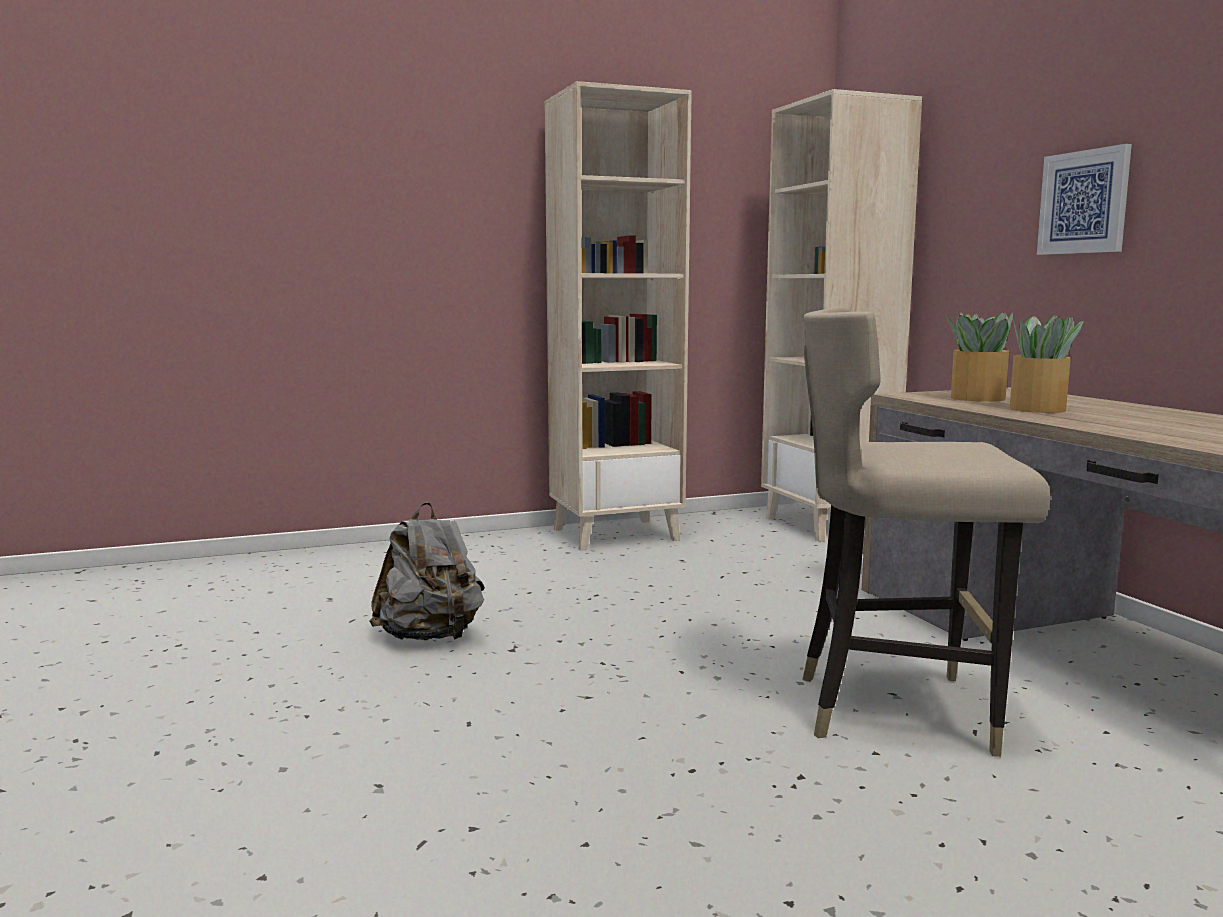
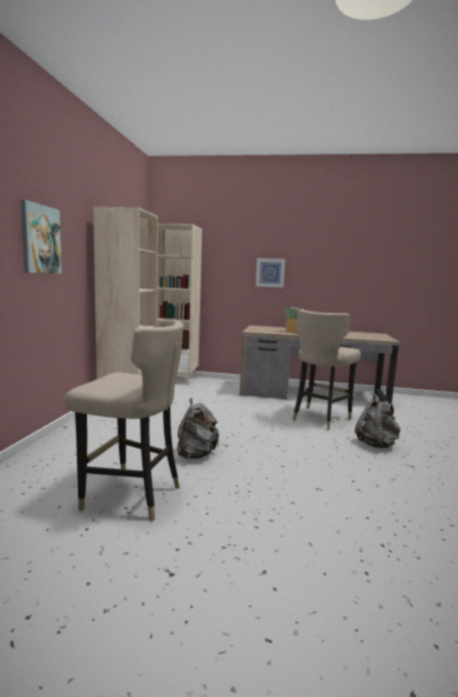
camera: 60 degrees left, 0 degrees up
(220, 638) = (131, 496): none -> beige stool
(382, 182) = (40, 239): none -> picture
(824, 834) = (376, 444): none -> grey backpack
(976, 398) = (267, 330): potted plant -> none

